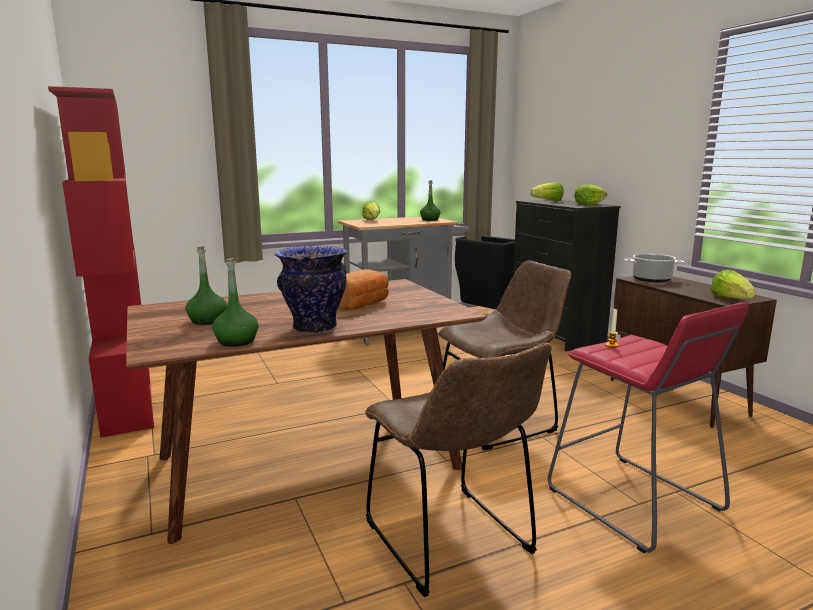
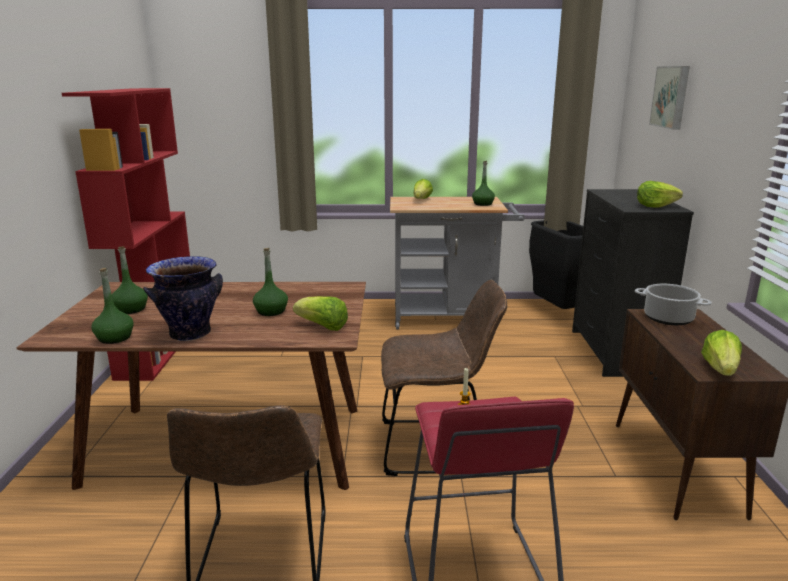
camera: 25 degrees right, 5 degrees up
(361, 305) = (271, 311): bread -> green bottle
(548, 201) = (622, 194): lettuce -> lettuce (322, 327)
(576, 122) = (671, 97): none -> picture

